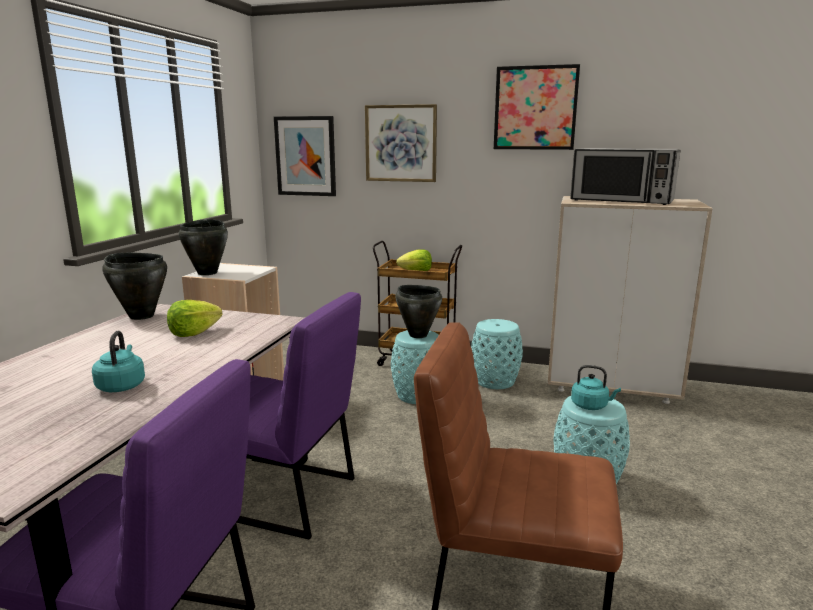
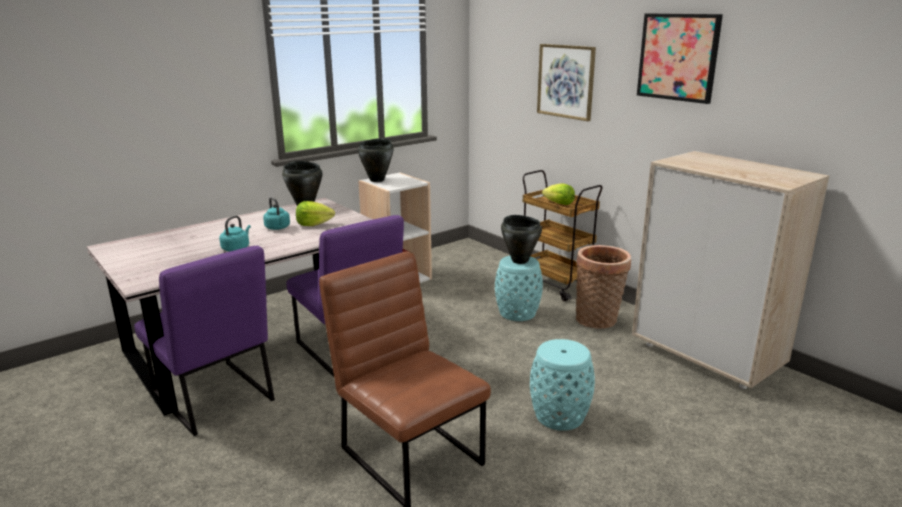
camera: 35 degrees right, 5 degrees up
(305, 156) = (498, 85): picture -> none
(495, 381) = (598, 320): turquoise stool -> basket
(591, 406) = (559, 351): turquoise kettle -> turquoise kettle (278, 228)
(621, 201) = (725, 166): microwave -> none

